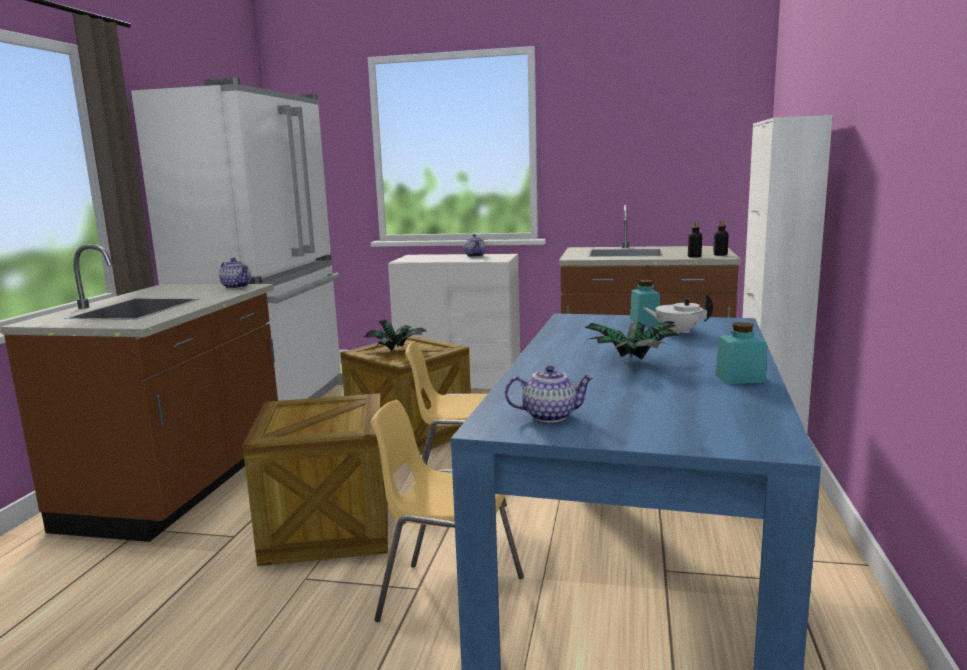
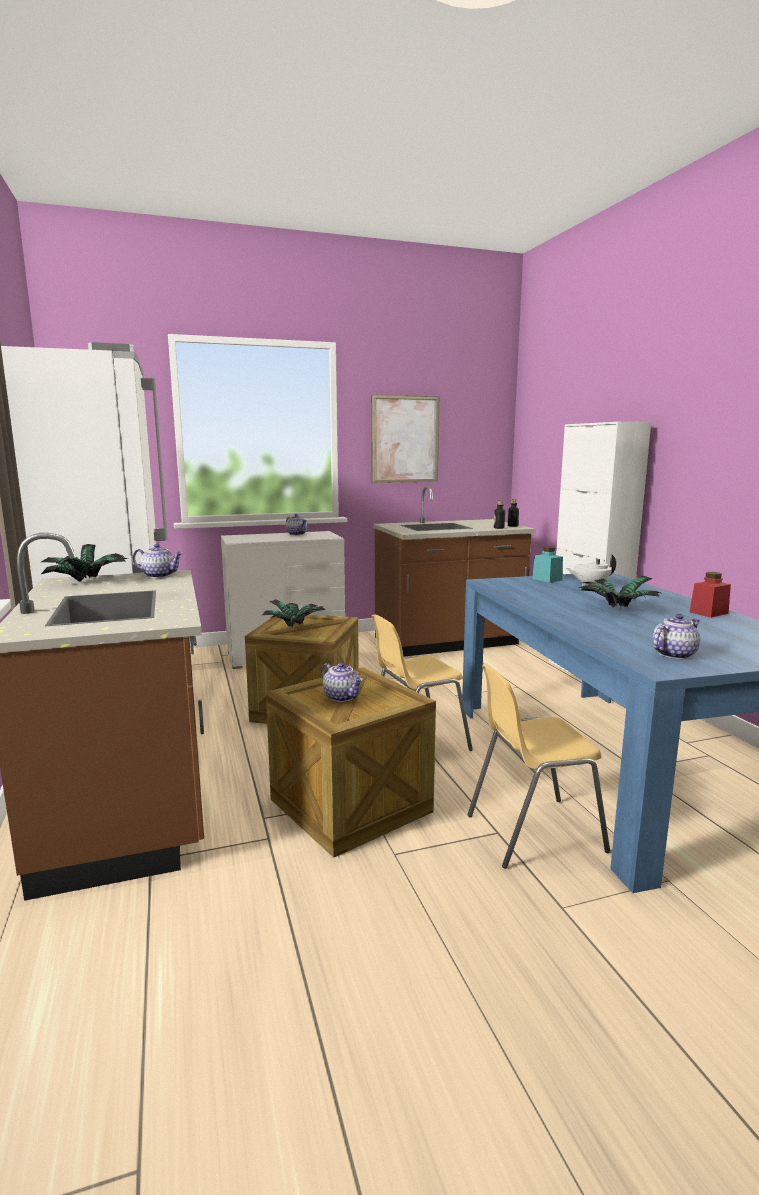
camera: 30 degrees left, 0 degrees up
(180, 288) = (87, 581): none -> potted plant
(312, 416) = (342, 697): none -> teapot
(618, 150) = (405, 439): none -> picture
(740, 378) = (708, 613): turquoise jar -> red jar

